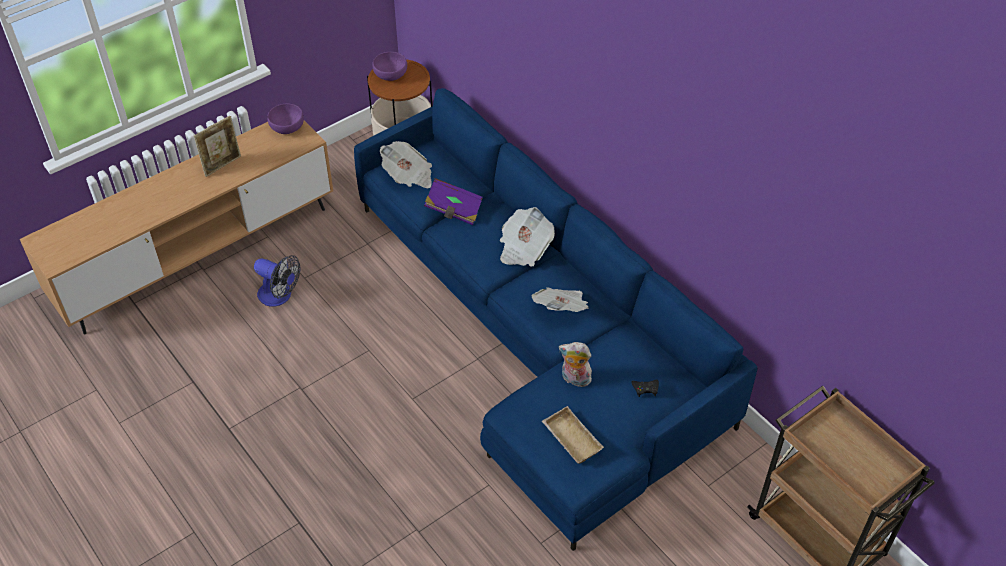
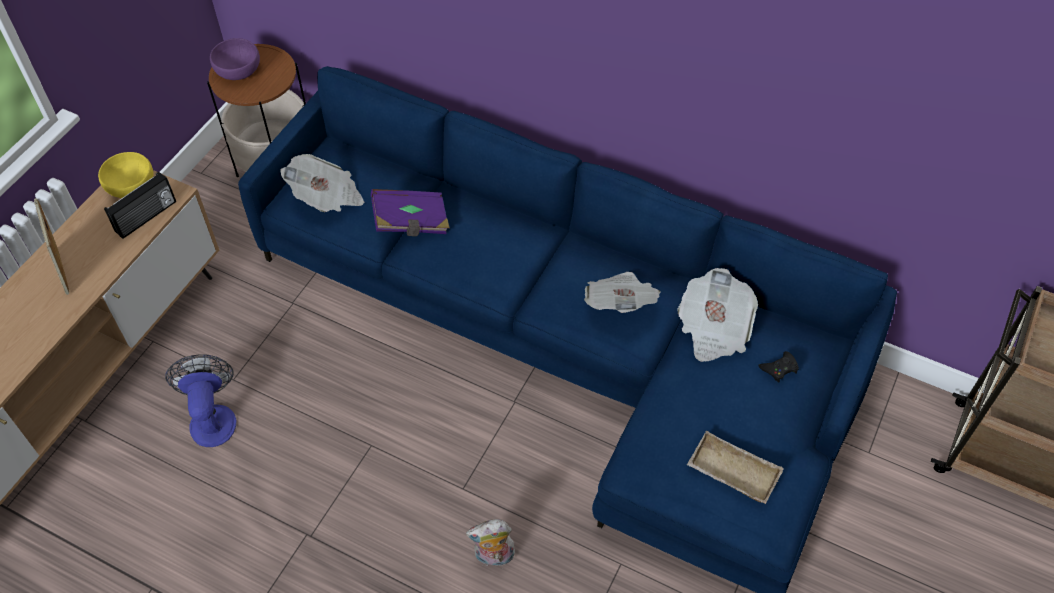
camera: 25 degrees left, 5 degrees up
(222, 165) = (64, 271): picture frame -> picture frame turned 135 degrees clockwise
(280, 296) = (212, 417): fan -> fan turned 105 degrees counterclockwise
(286, 127) = (130, 186): purple bowl -> yellow bowl
(286, 149) = (146, 217): none -> radio
(524, 248) = (528, 241): newspaper -> newspaper (713, 329)
(574, 379) = (688, 390): plush toy -> plush toy (493, 557)

